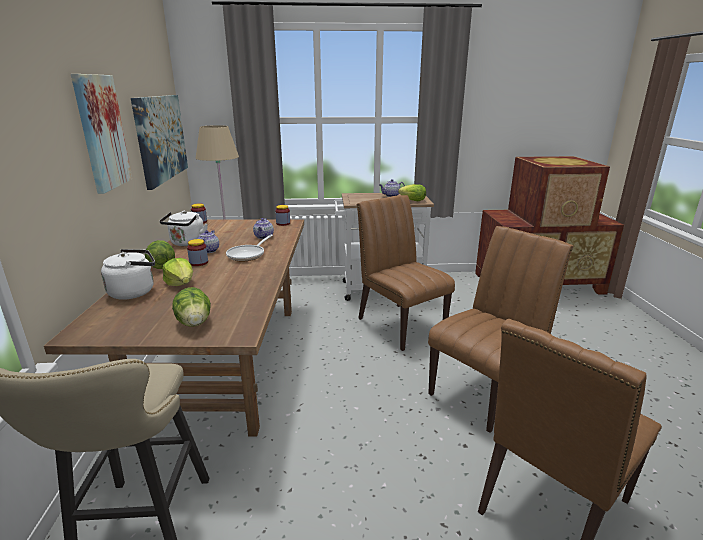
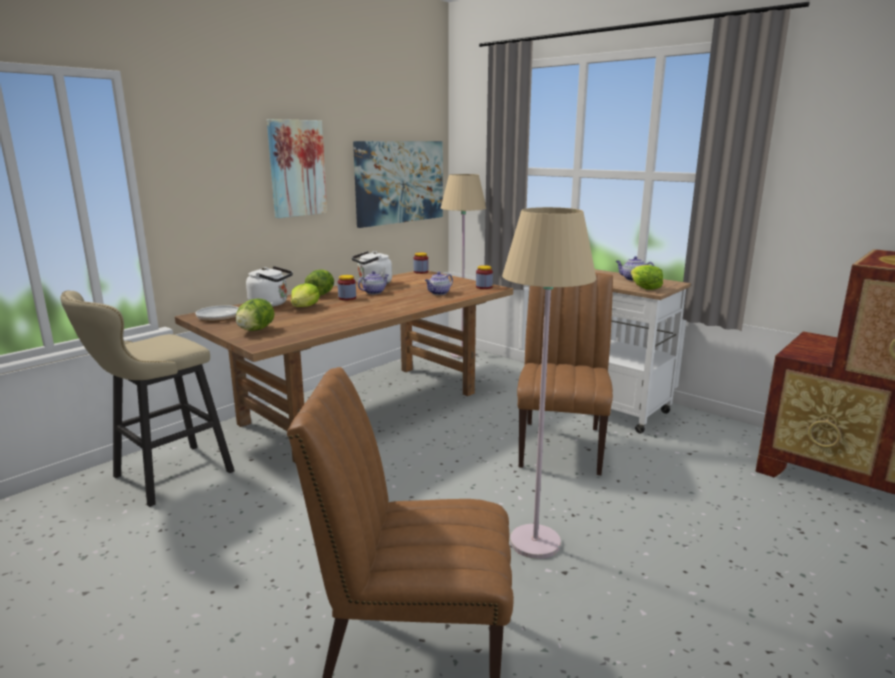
camera: 45 degrees right, 5 degrees down
(248, 255) = (392, 302): frying pan -> frying pan (223, 316)
(485, 392) = (535, 542): brown chair -> beige floor lamp

